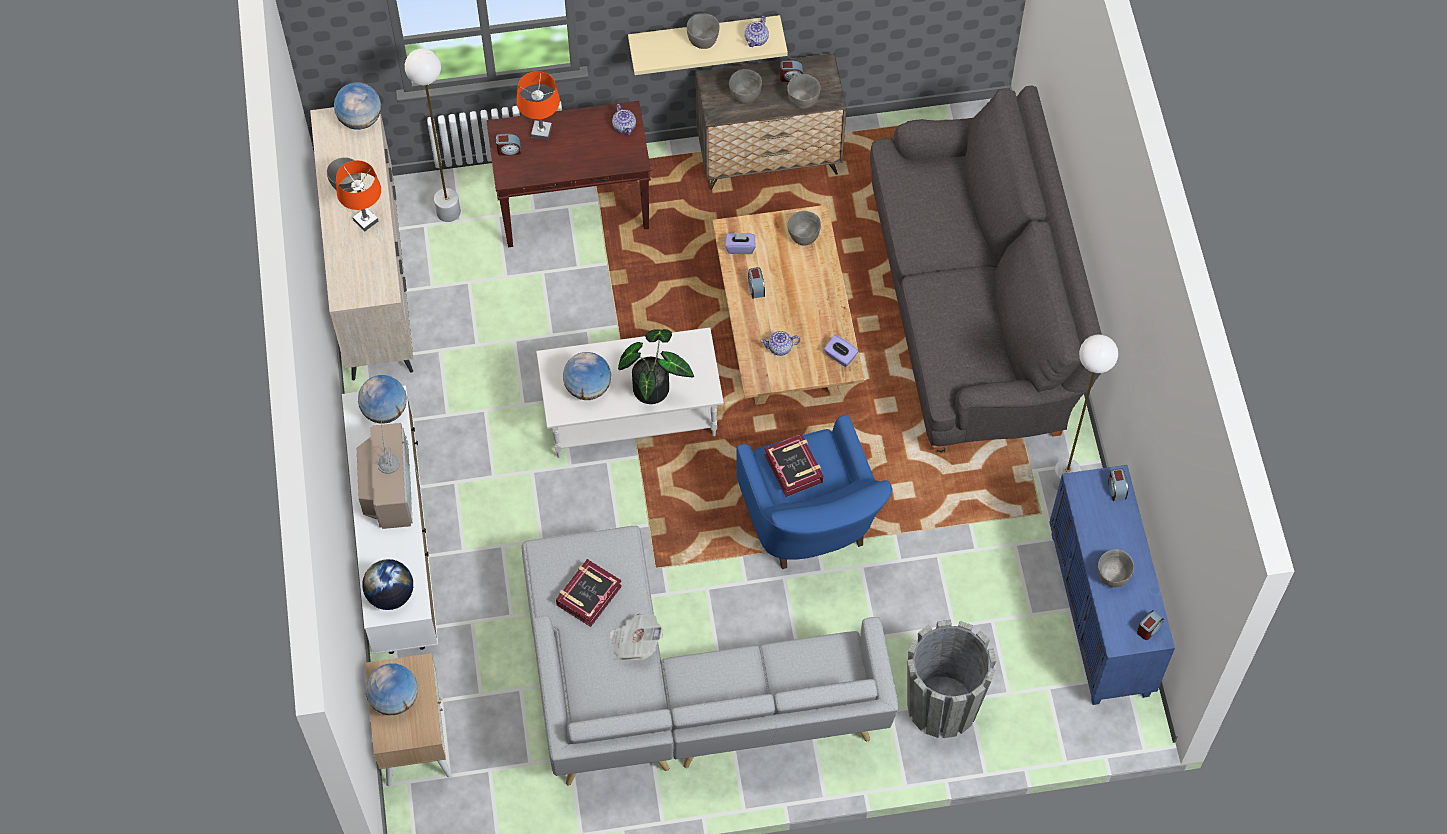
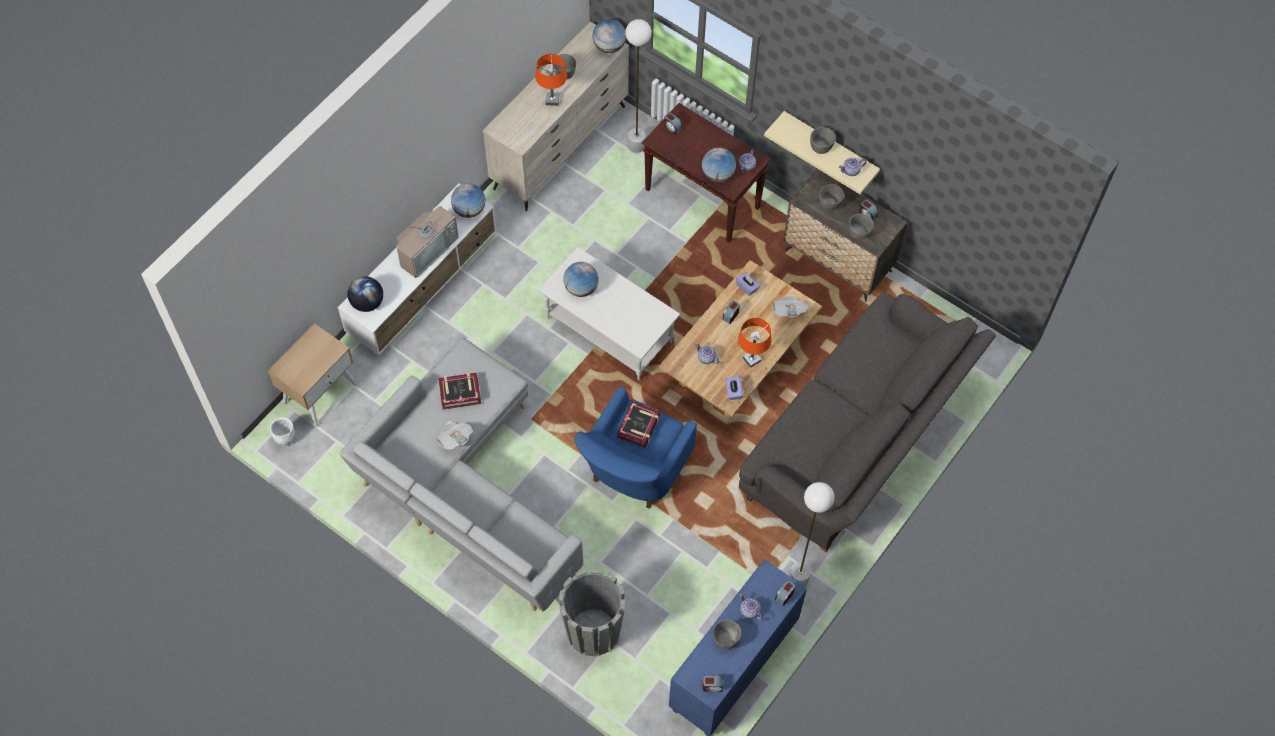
camera: 45 degrees right, 0 degrees up
(394, 699) = (306, 353): globe -> globe (717, 175)
(435, 818) = (286, 440): none -> white planter
(541, 132) = (699, 132): orange table lamp -> orange table lamp (751, 359)
(654, 386) = (615, 318): potted plant -> none
(803, 236) = (788, 311): grey bowl -> newspaper
(1103, 531) = (749, 611): none -> teapot

